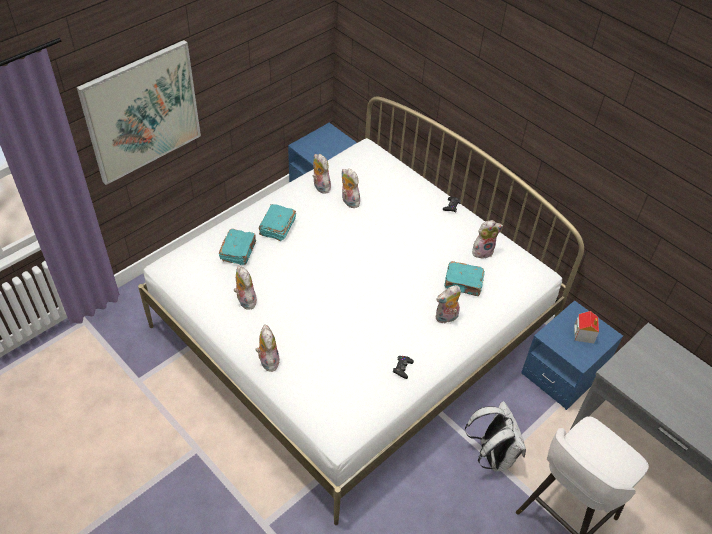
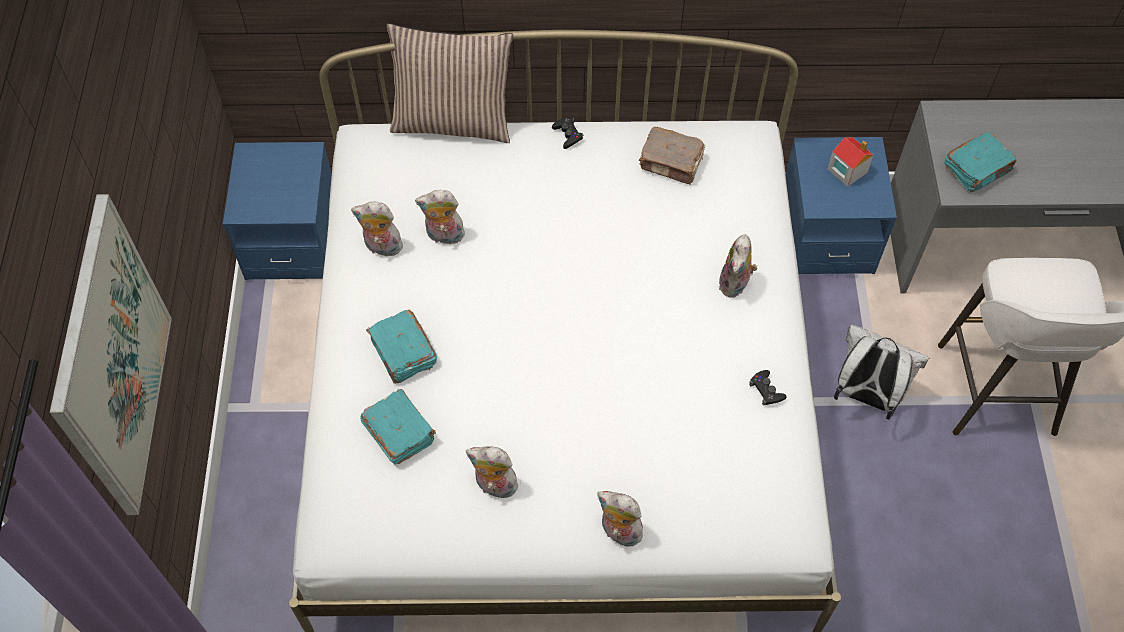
camera: 45 degrees left, 10 degrees up
(410, 166) = (453, 121): none -> pillow
(463, 284) = (702, 224): turquoise book -> turquoise book (977, 169)
(483, 251) = (671, 163): plush toy -> brown book

